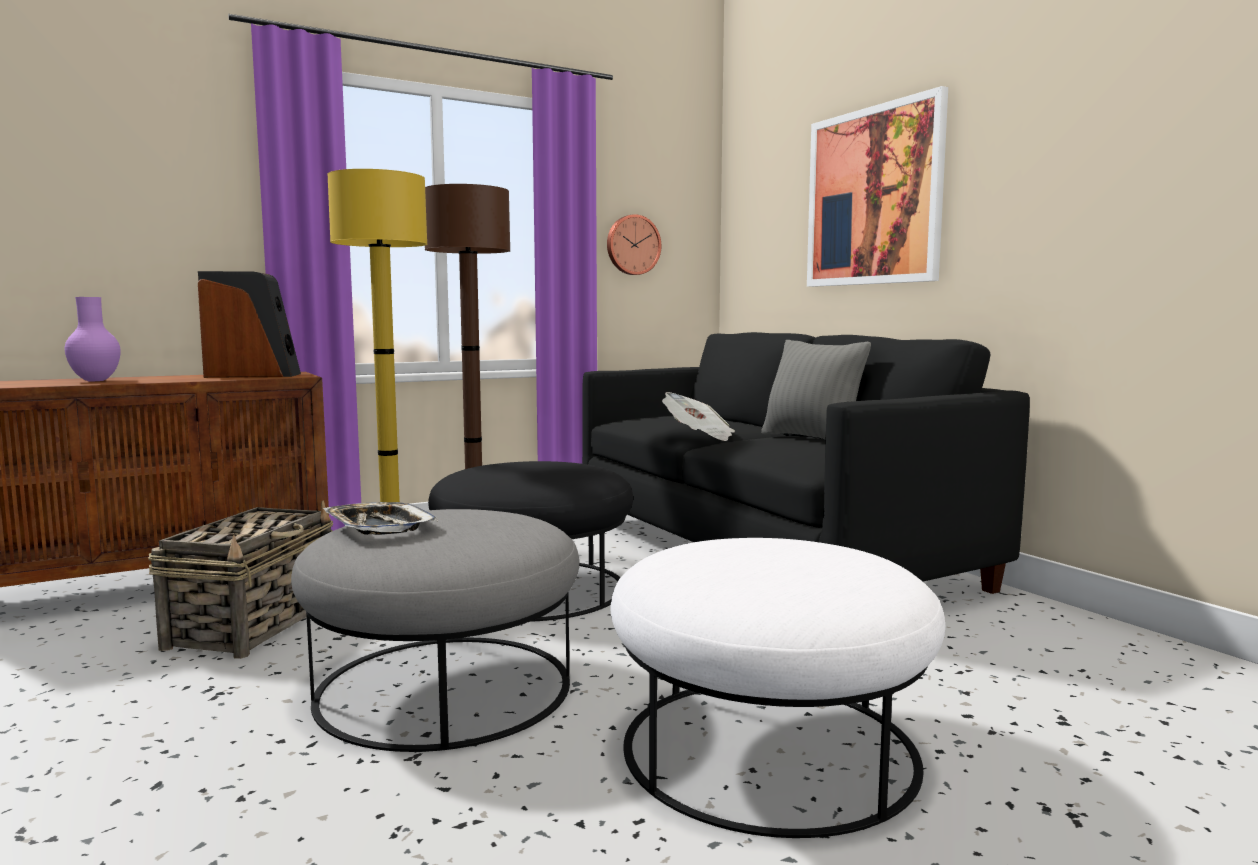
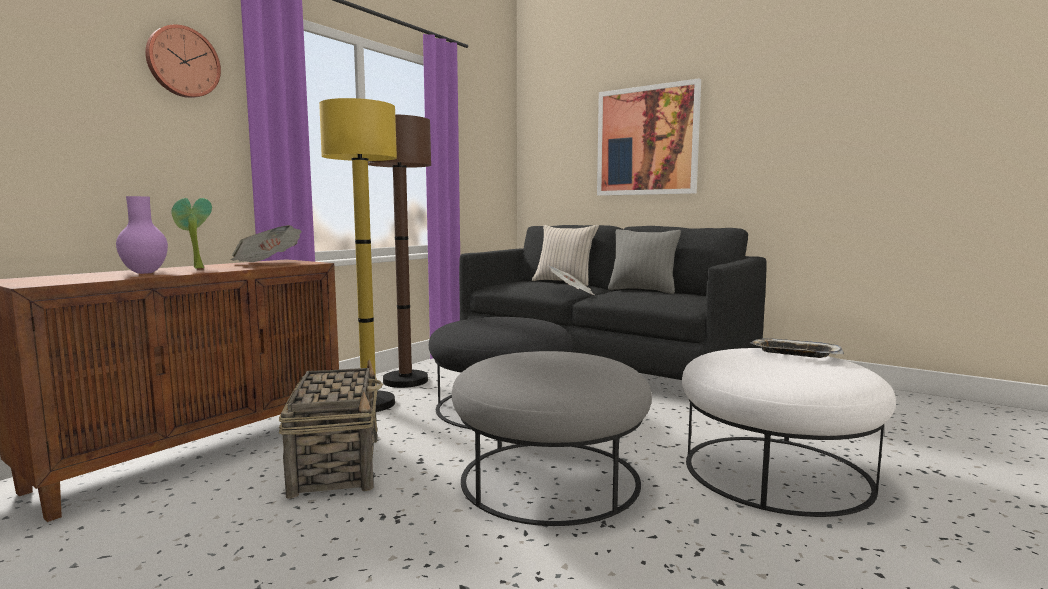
camera: 25 degrees left, 0 degrees up
(163, 378) = (195, 268): none -> potted plant
(253, 375) = (267, 263): speaker -> newspaper
(379, 527) = (509, 369): tray -> tray (794, 354)
(632, 245) = (473, 164): wall clock -> wall clock (182, 62)
(730, 420) = (564, 282): none -> beige pillow

